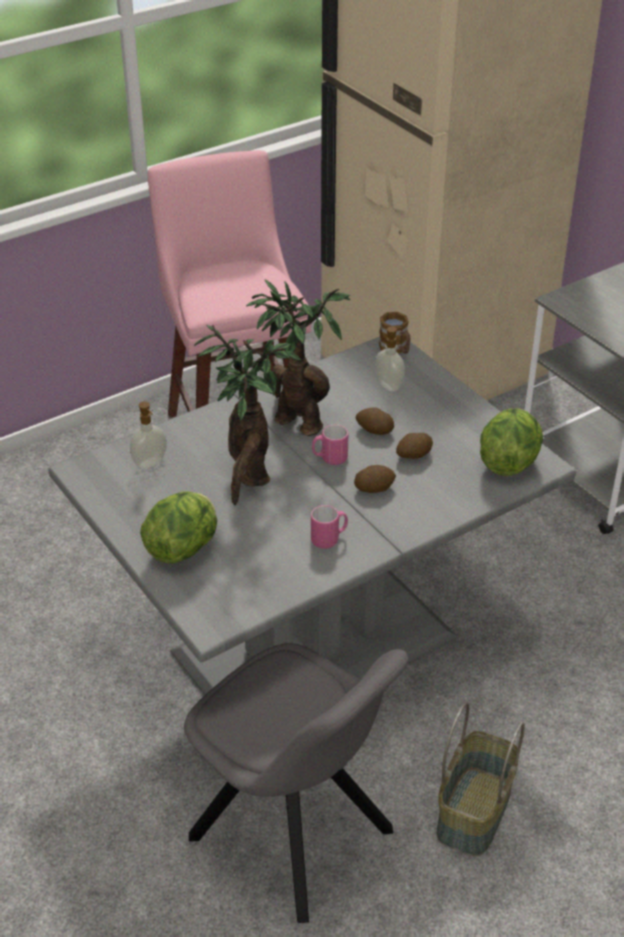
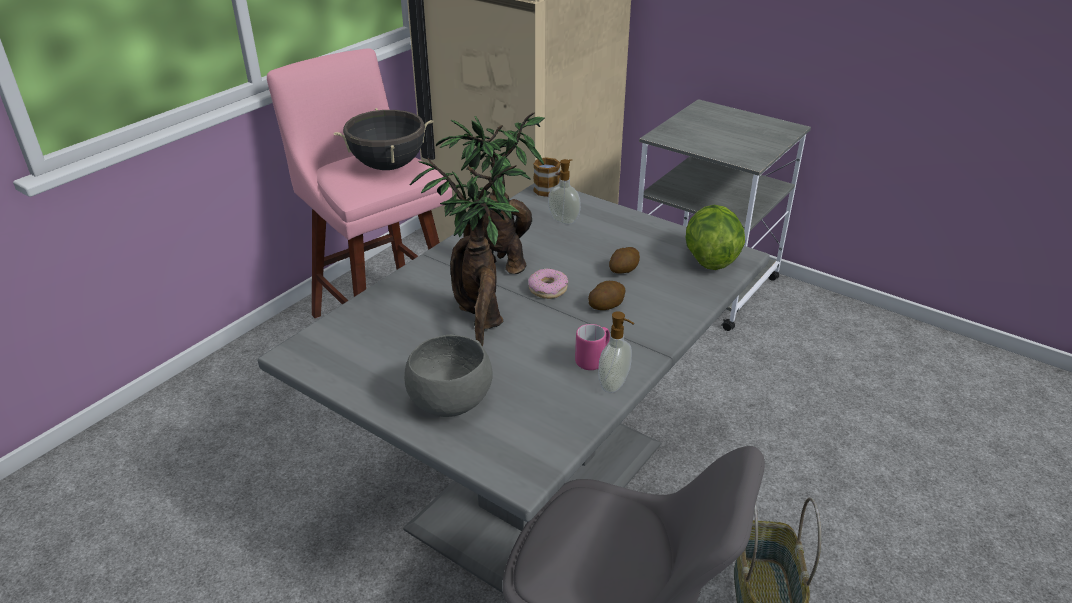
camera: 20 degrees left, 5 degrees down
(150, 463) = (370, 331): soap dispenser -> soap dispenser (614, 385)
(183, 547) = (449, 403): lettuce -> grey bowl
(251, 283) = (388, 166): none -> black cooking pot
(329, 458) = (548, 289): pink mug -> donut
(374, 430) = (574, 258): potato -> none

